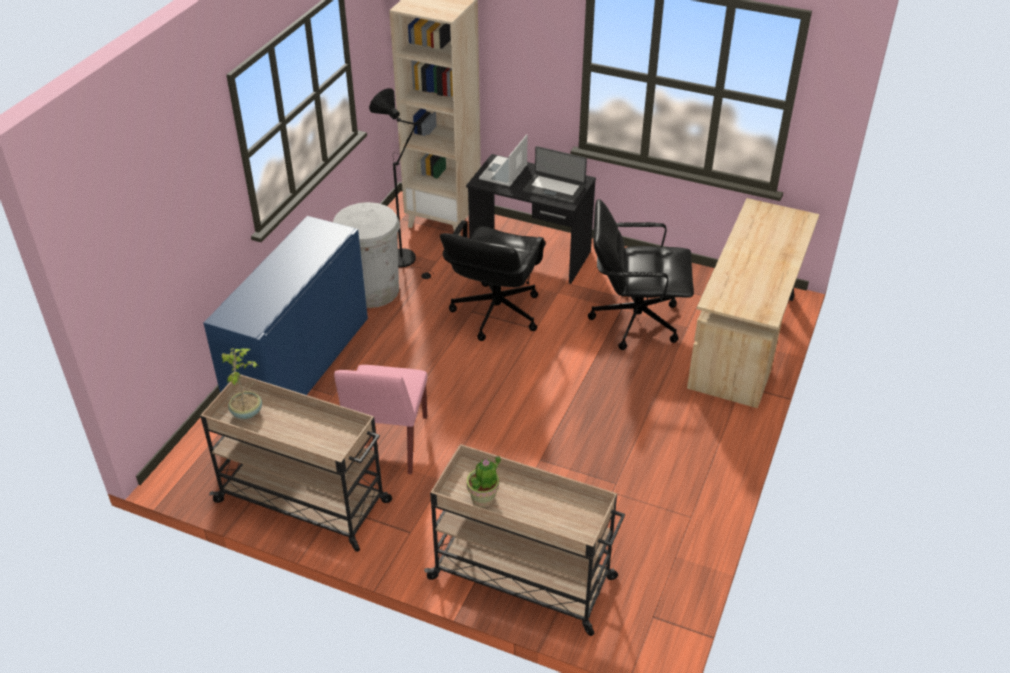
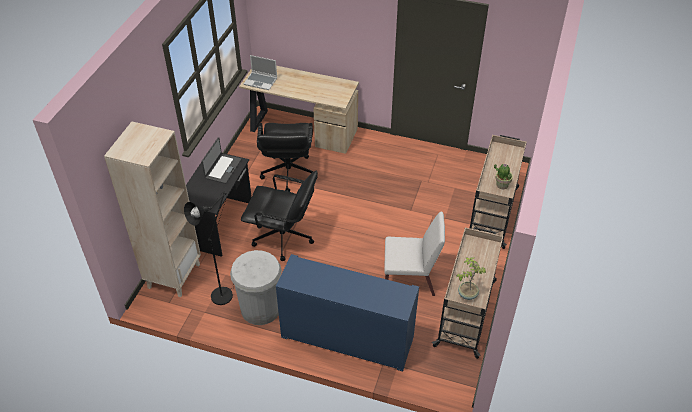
camera: 95 degrees left, 5 degrees up
(387, 442) = (410, 279): pink chair -> white chair
(504, 173) = (201, 194): laptop -> laptop (261, 81)

